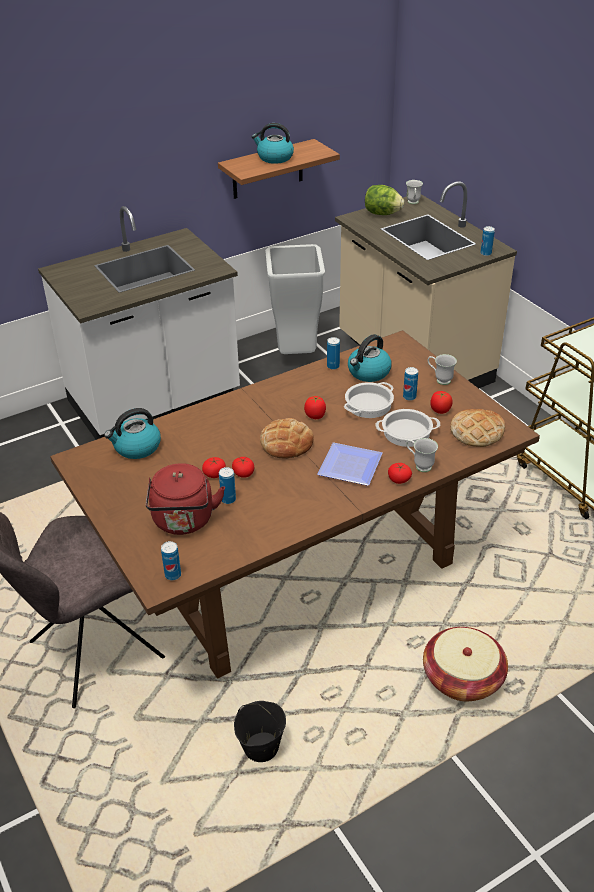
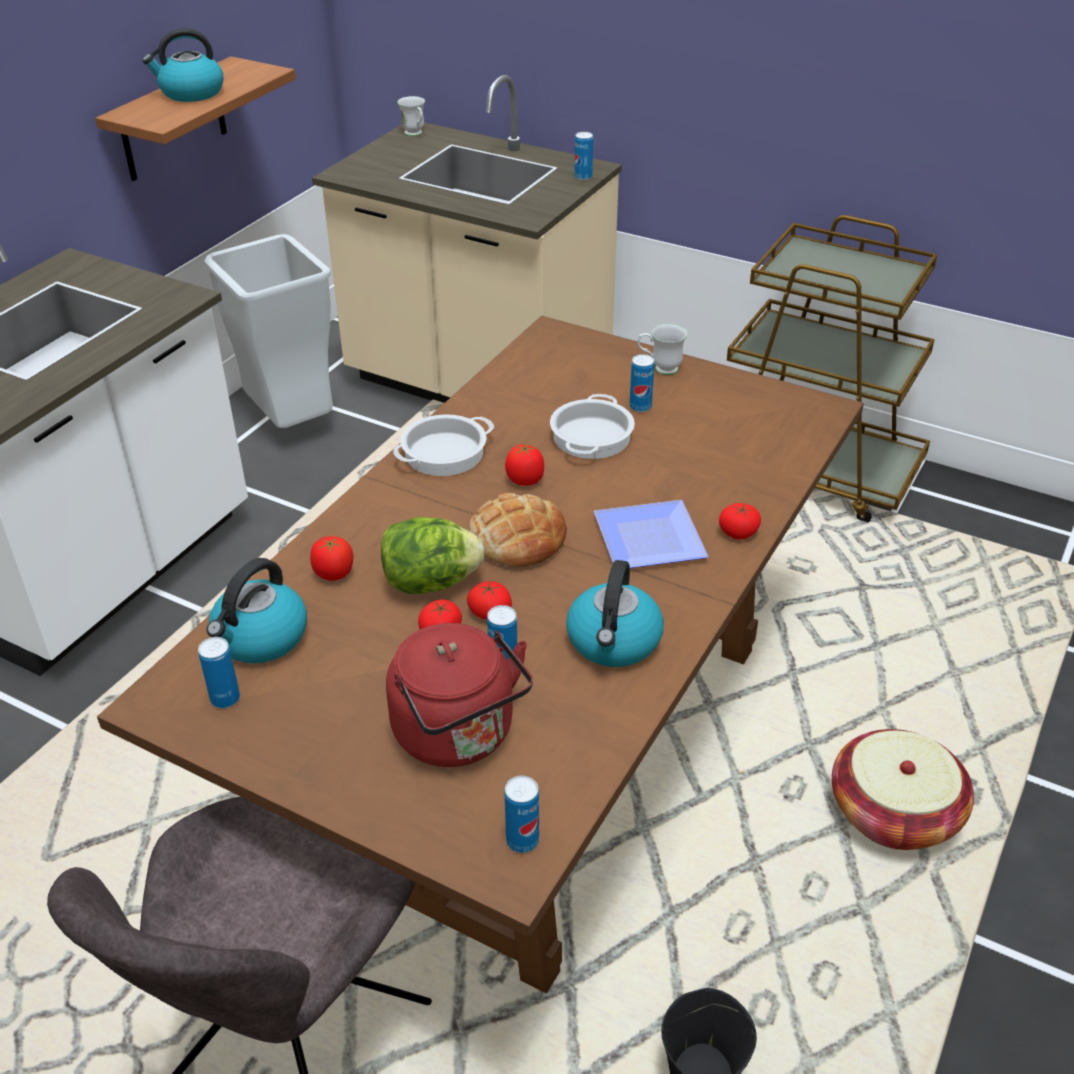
camera: 30 degrees left, 0 degrees up
(333, 366) = (485, 397): can -> can (225, 698)
(368, 372) = (547, 390): kettle -> kettle (614, 642)
(382, 213) = (382, 157): lettuce -> lettuce (430, 582)
(406, 433) = (684, 460): cooking pot -> cooking pot (444, 454)
(419, 465) = (748, 501): white mug -> none
(440, 410) = (701, 412): tomato -> tomato (333, 574)
(477, 432) = (779, 425): bread -> none

